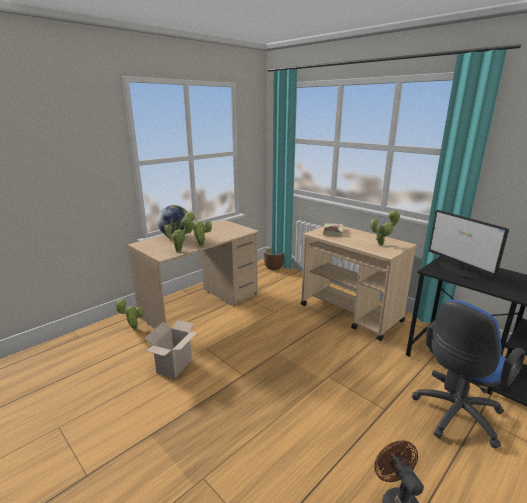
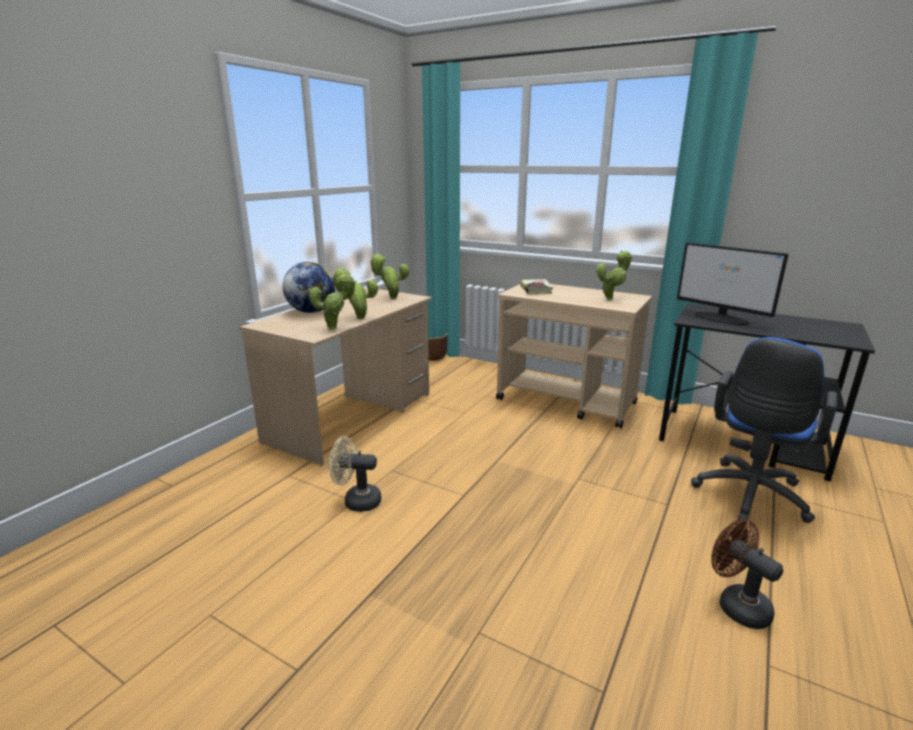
camera: 15 degrees left, 0 degrees up
(133, 328) = (260, 460): potted plant -> potted plant (391, 298)
(174, 367) = (356, 501): cardboard box -> beige fan

